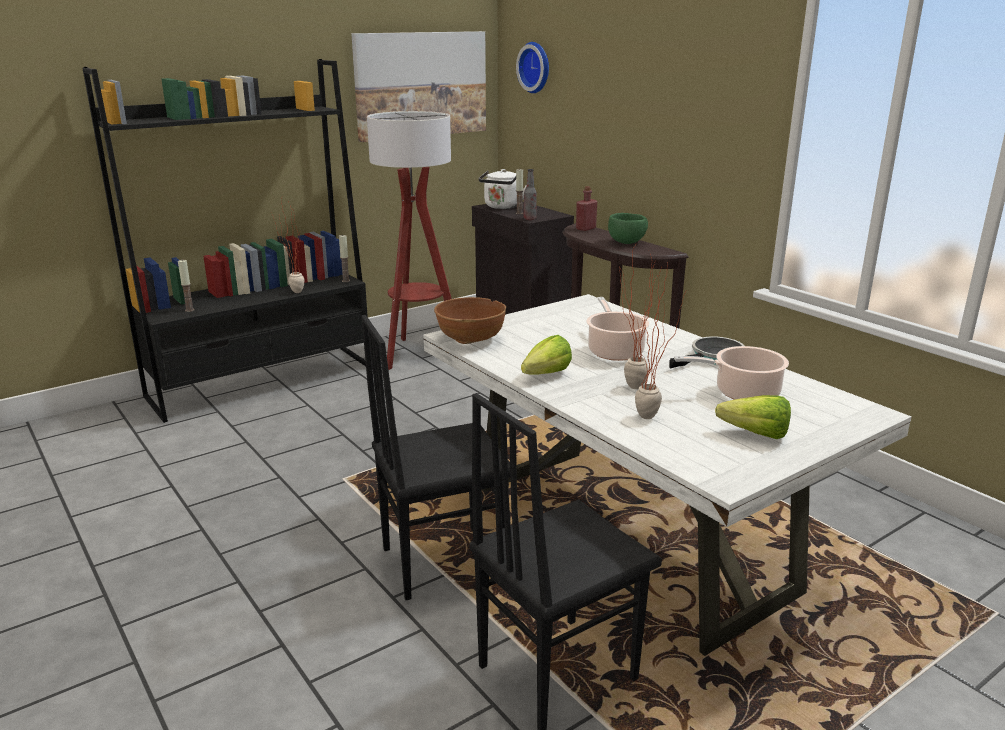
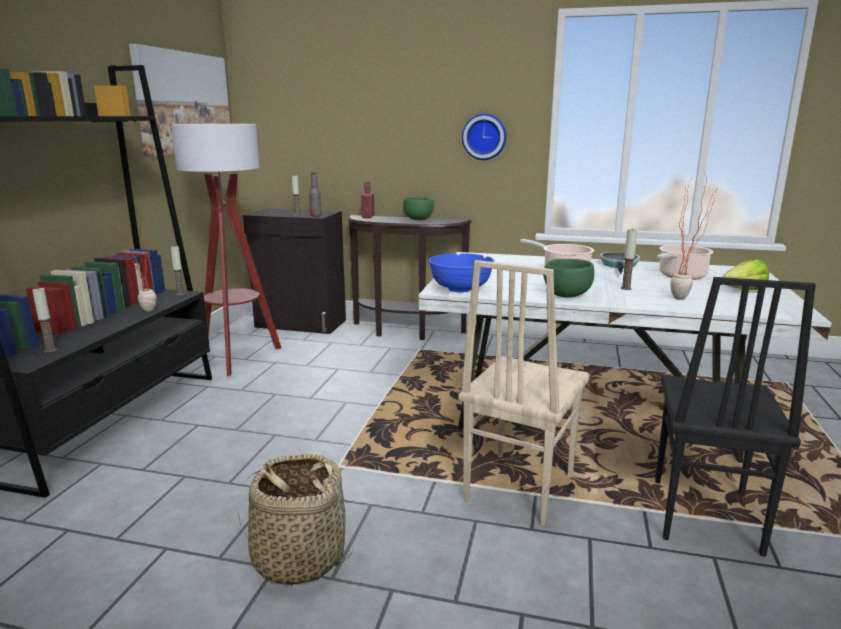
camera: 40 degrees left, 5 degrees down
(223, 530) = (298, 557): none -> basket
(440, 561) = (517, 487): black chair -> beige chair
(470, 339) = (460, 288): brown bowl -> blue bowl
(502, 207) = (271, 212): white kettle -> none
(536, 67) = (282, 89): wall clock -> wall clock (484, 137)
(542, 376) = (567, 295): lettuce -> green bowl
(627, 387) = (626, 288): potted plant -> candle

